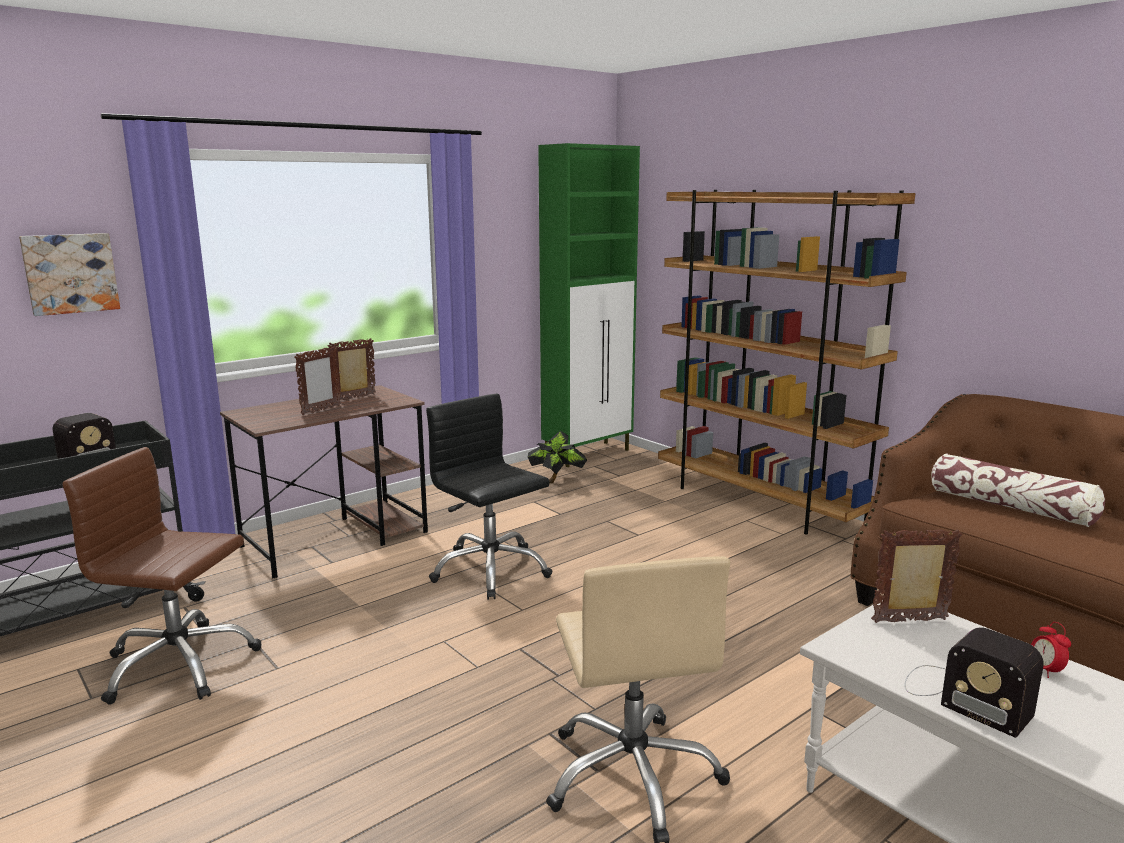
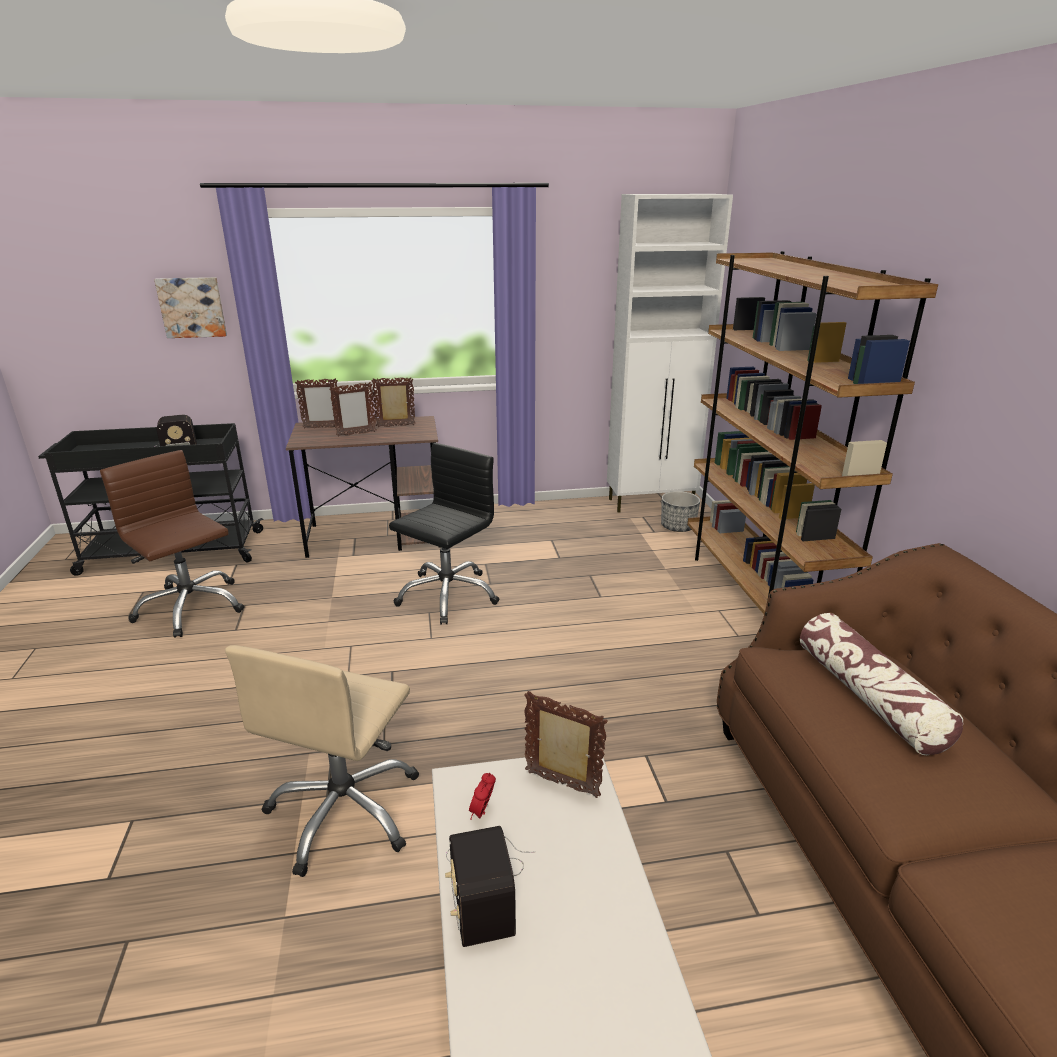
camera: 30 degrees right, 10 degrees up
(266, 411) = (322, 427): none -> picture frame
(490, 570) = (447, 595): black office chair -> black office chair turned 45 degrees clockwise
(557, 481) = (593, 524): potted plant -> none
(588, 454) = (652, 503): green cabinet -> white cabinet
(635, 468) = (678, 527): none -> planter
(1045, 670) = (607, 896): alarm clock -> alarm clock (482, 812)

